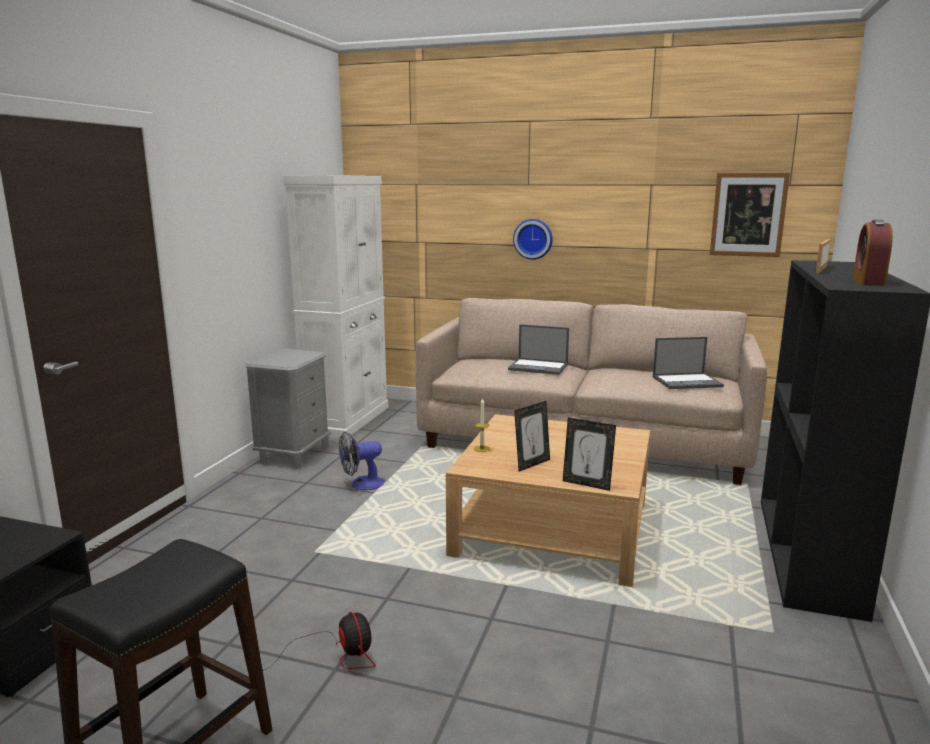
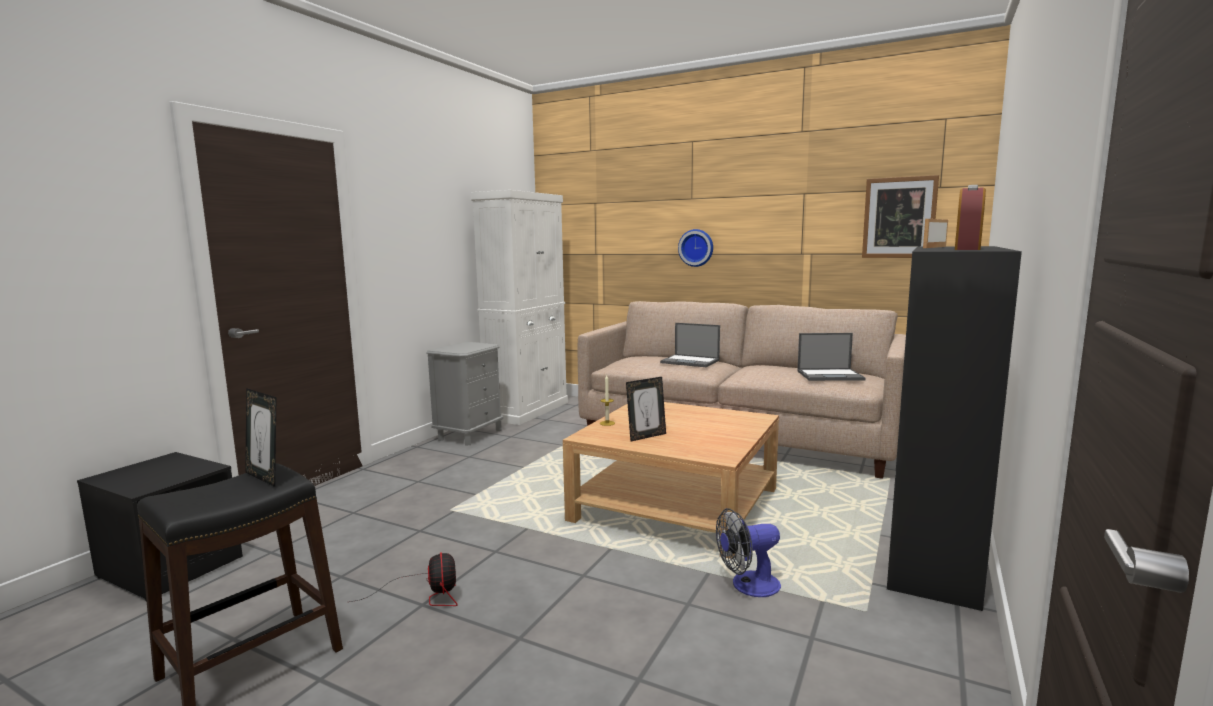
camera: 10 degrees right, 5 degrees down
(361, 484) = (516, 460): fan -> fan (748, 586)
(587, 484) = (690, 454): picture frame -> picture frame (265, 477)

